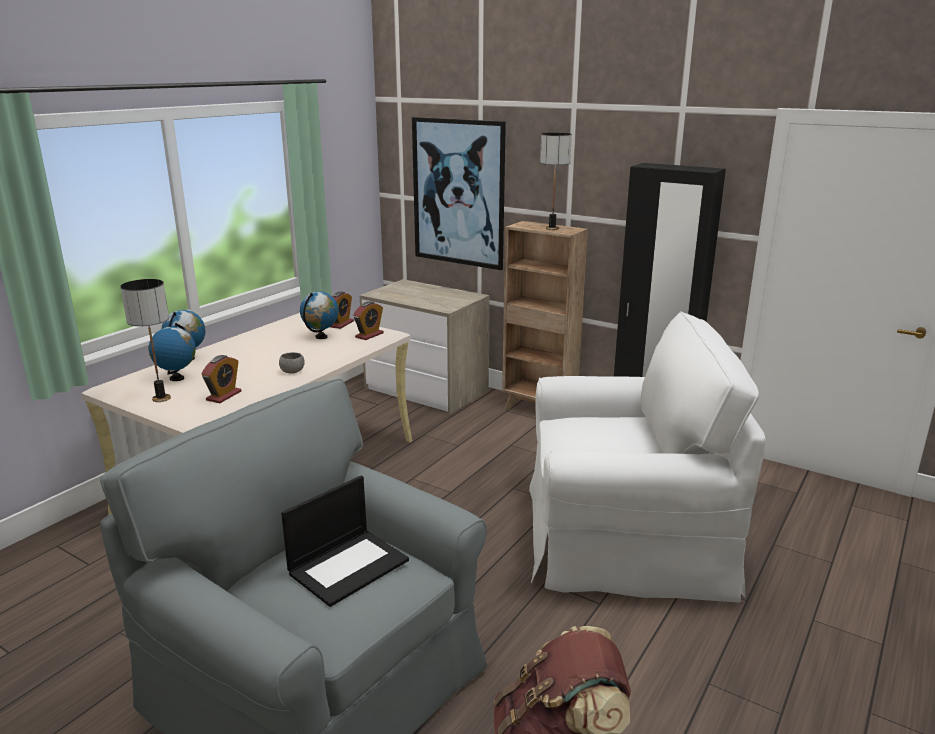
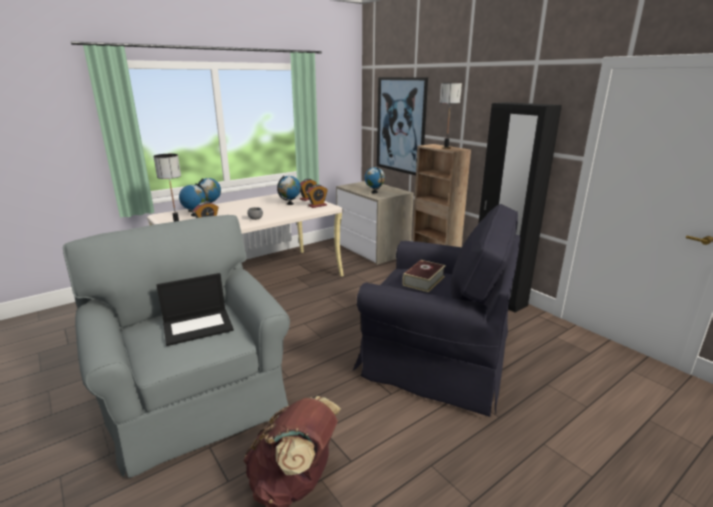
camera: 20 degrees right, 0 degrees up
(431, 301) = (374, 192): none -> globe
(603, 434) = (423, 281): none -> book
(622, 536) = (436, 355): white armchair -> black armchair

